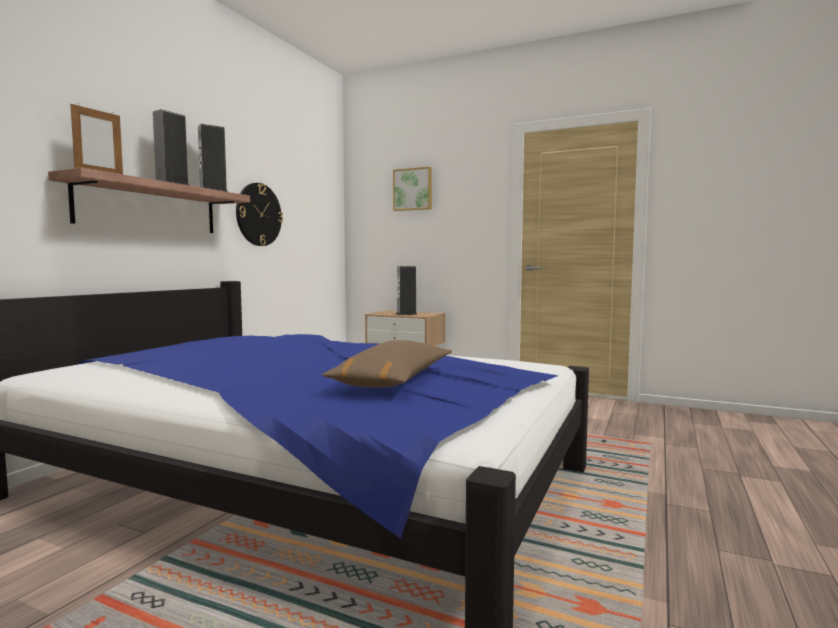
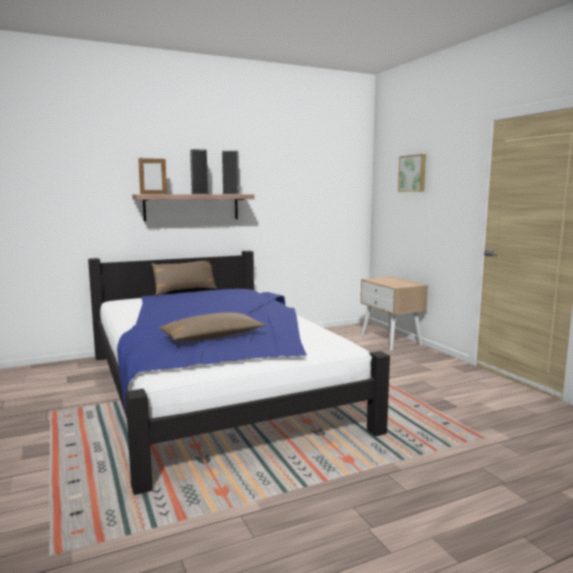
camera: 40 degrees right, 5 degrees up
(153, 346) = (185, 291): none -> brown pillow
(258, 214) = (277, 202): wall clock -> none
(406, 314) = (390, 283): speaker -> none

